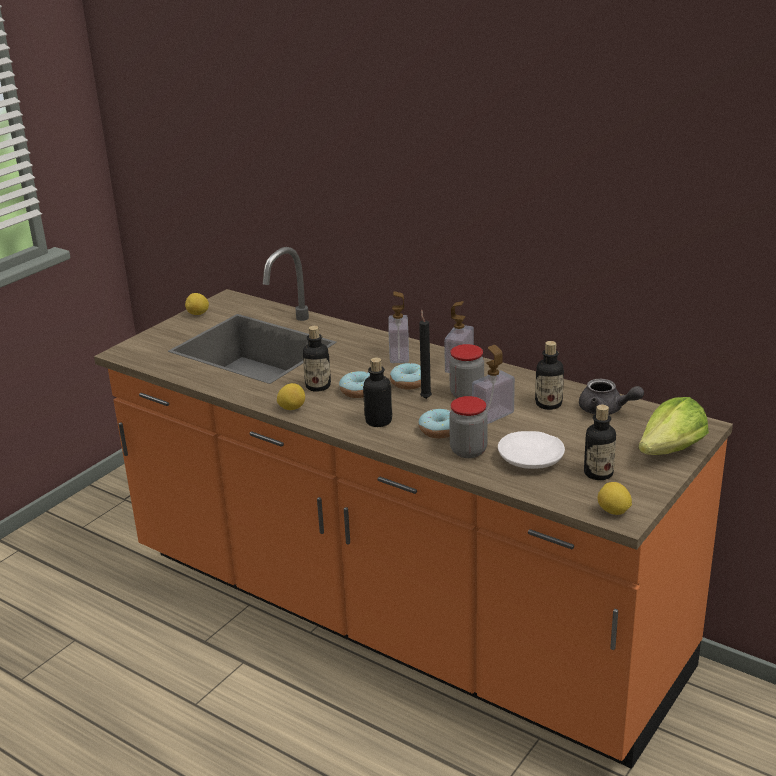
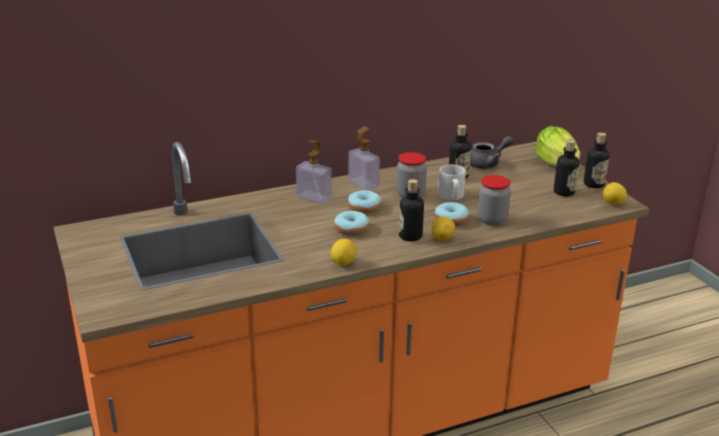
camera: 60 degrees left, 0 degrees up
(198, 314) = (85, 254): lemon -> lemon (442, 239)
(318, 386) = (320, 242): bottle -> bottle (594, 184)
(425, 397) = (395, 209): black candle -> none
(493, 415) = (451, 196): soap dispenser -> grey mug
(531, 459) = (525, 204): white plate -> none

